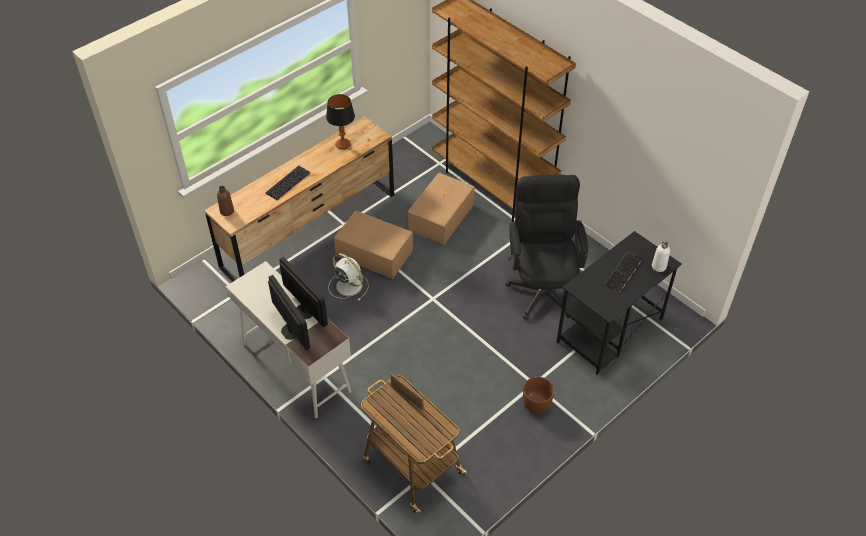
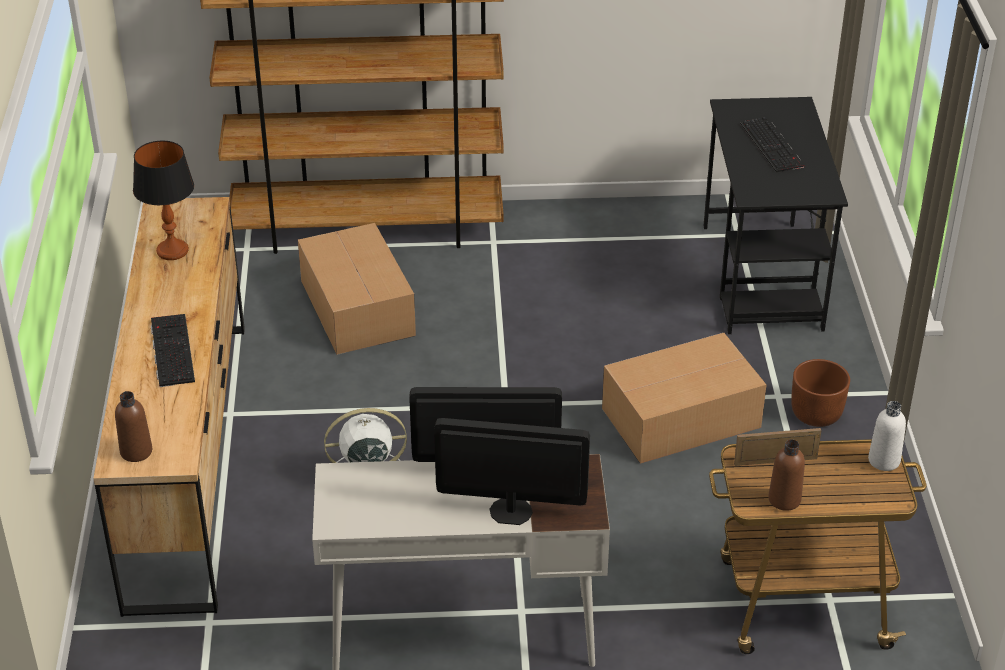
camera: 50 degrees left, 10 degrees down
(375, 254) = (338, 415): cardboard box -> cardboard box (683, 418)
(385, 413) = (784, 499): none -> brown bottle
(542, 286) = (613, 289): black office chair -> none
(659, 266) = (796, 115): white bottle -> white bottle (884, 460)

